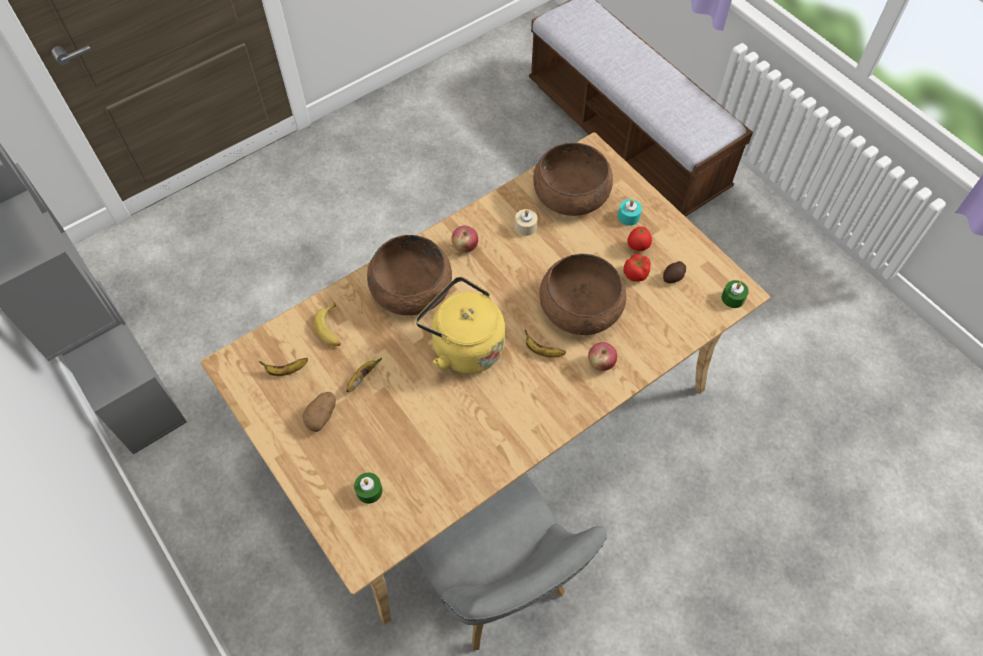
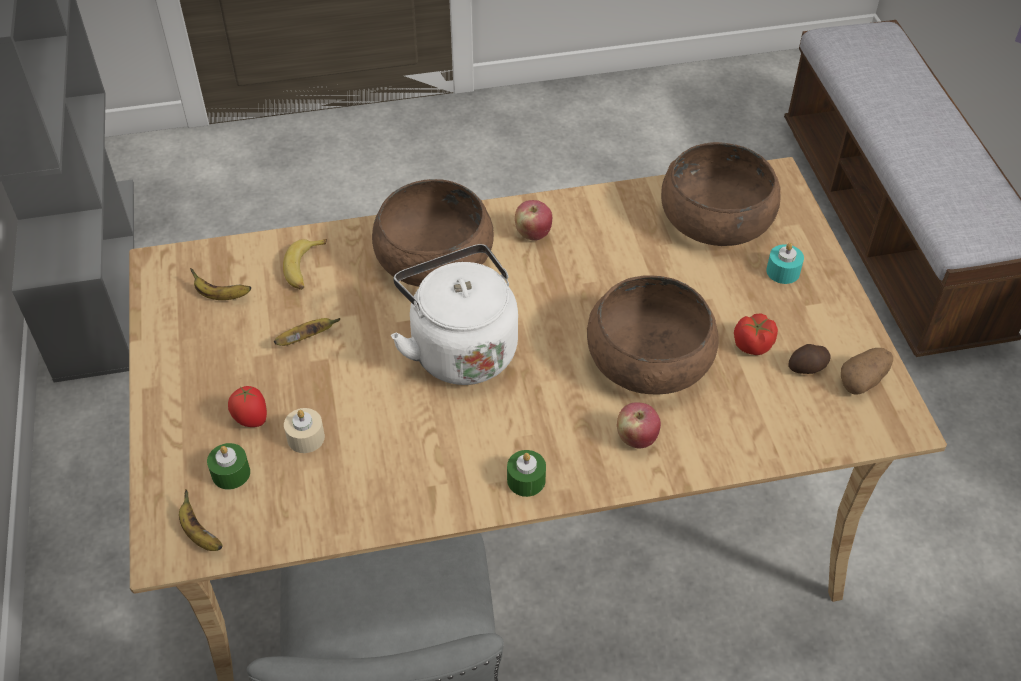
camera: 25 degrees right, 10 degrees down
(322, 416) = (230, 362): potato -> potato (863, 380)
(464, 346) = (460, 348): yellow kettle -> white kettle
(525, 226) = (629, 237): beige candle -> beige candle (306, 437)
(542, 351) = (562, 393): banana -> banana (199, 534)
(637, 247) = (775, 313): tomato -> tomato (251, 420)
(733, 298) = (885, 426): green candle -> green candle (526, 480)

